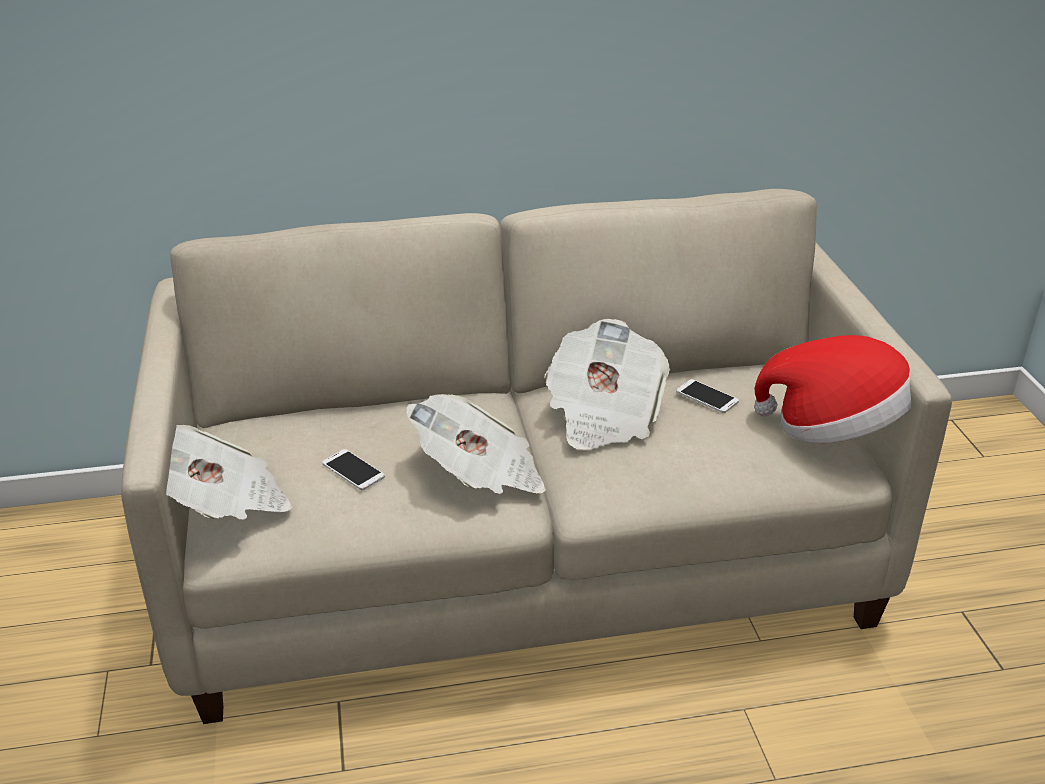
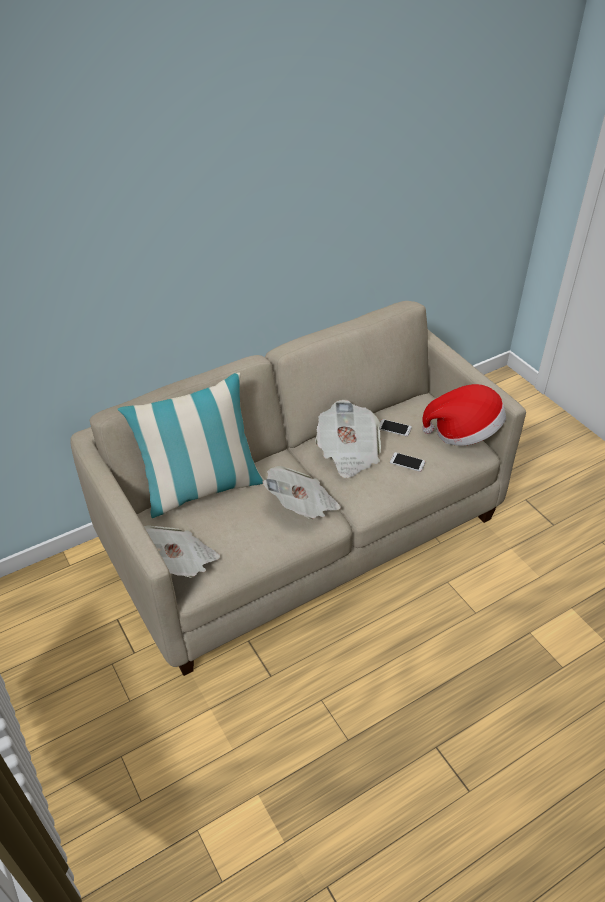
camera: 20 degrees left, 10 degrees up
(331, 412) = (202, 489): none -> pillow
(353, 470) = (237, 523): phone -> phone (407, 462)

